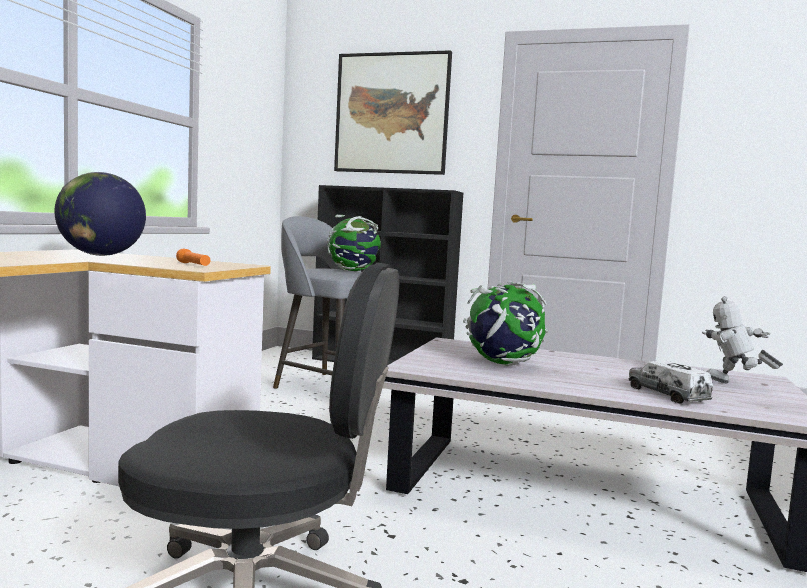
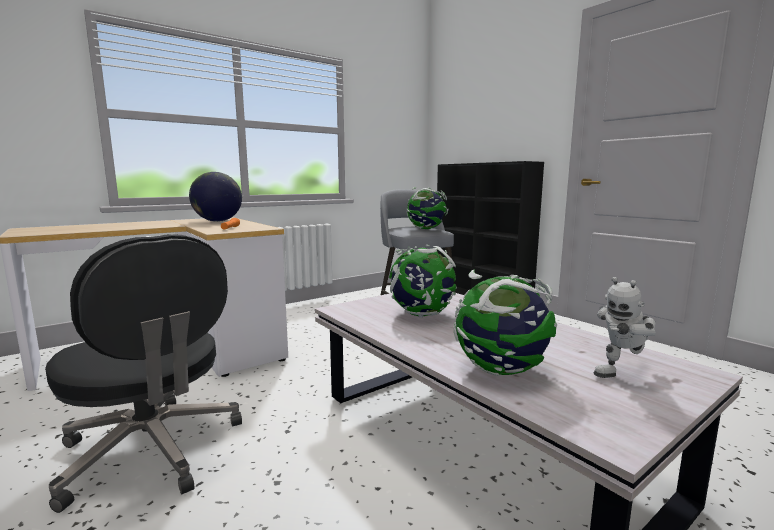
camera: 35 degrees right, 5 degrees up
(392, 113) = (494, 102): picture -> none
(667, 394) = (502, 370): toy truck -> globe
(733, 385) = (621, 374): toy robot -> toy robot turned 105 degrees counterclockwise

